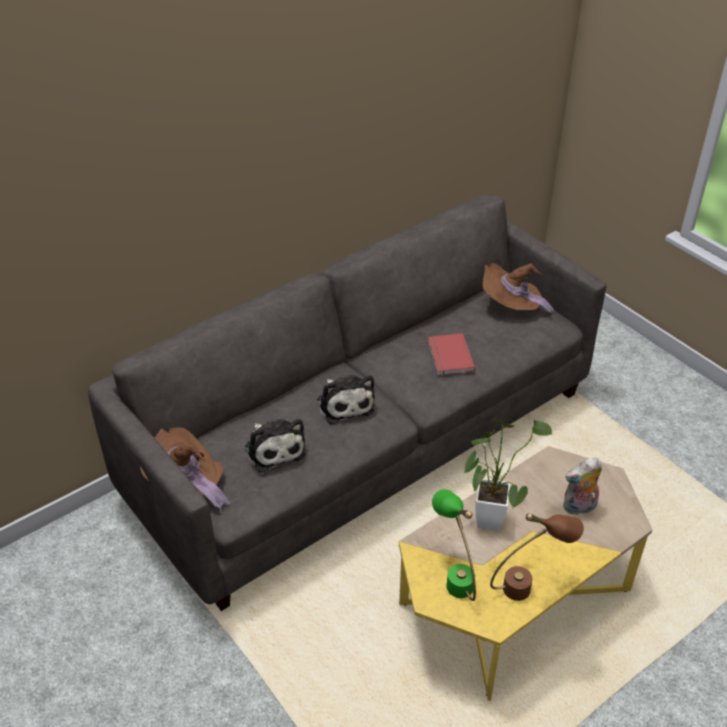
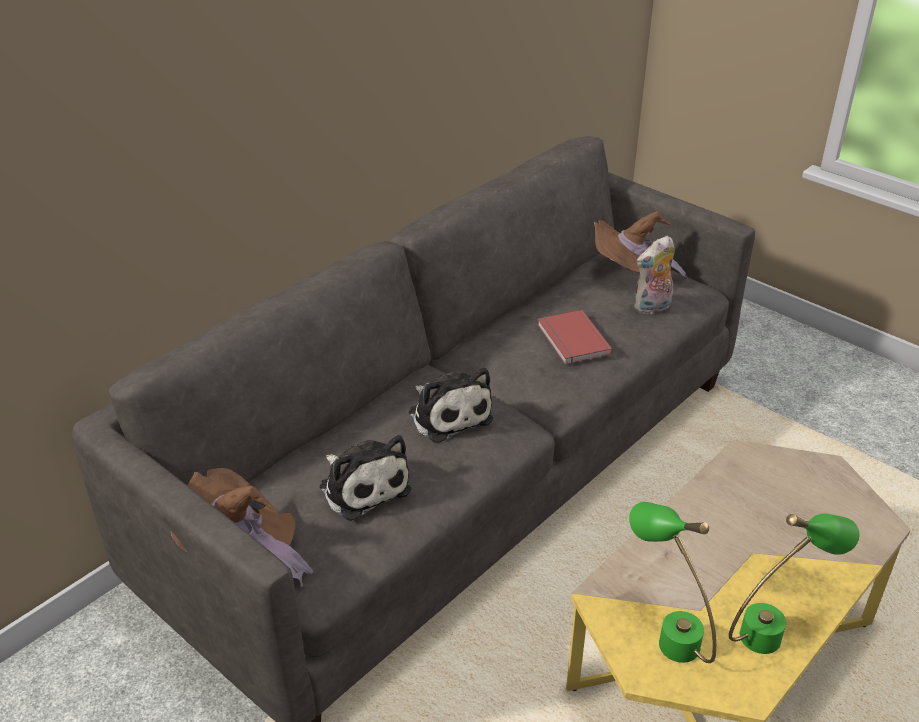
camera: 10 degrees left, 5 degrees down
(490, 515) = (688, 540): potted plant -> none
(529, 585) = (776, 629): brown table lamp -> green table lamp
(579, 508) = (804, 514): plush toy -> plush toy (652, 308)

